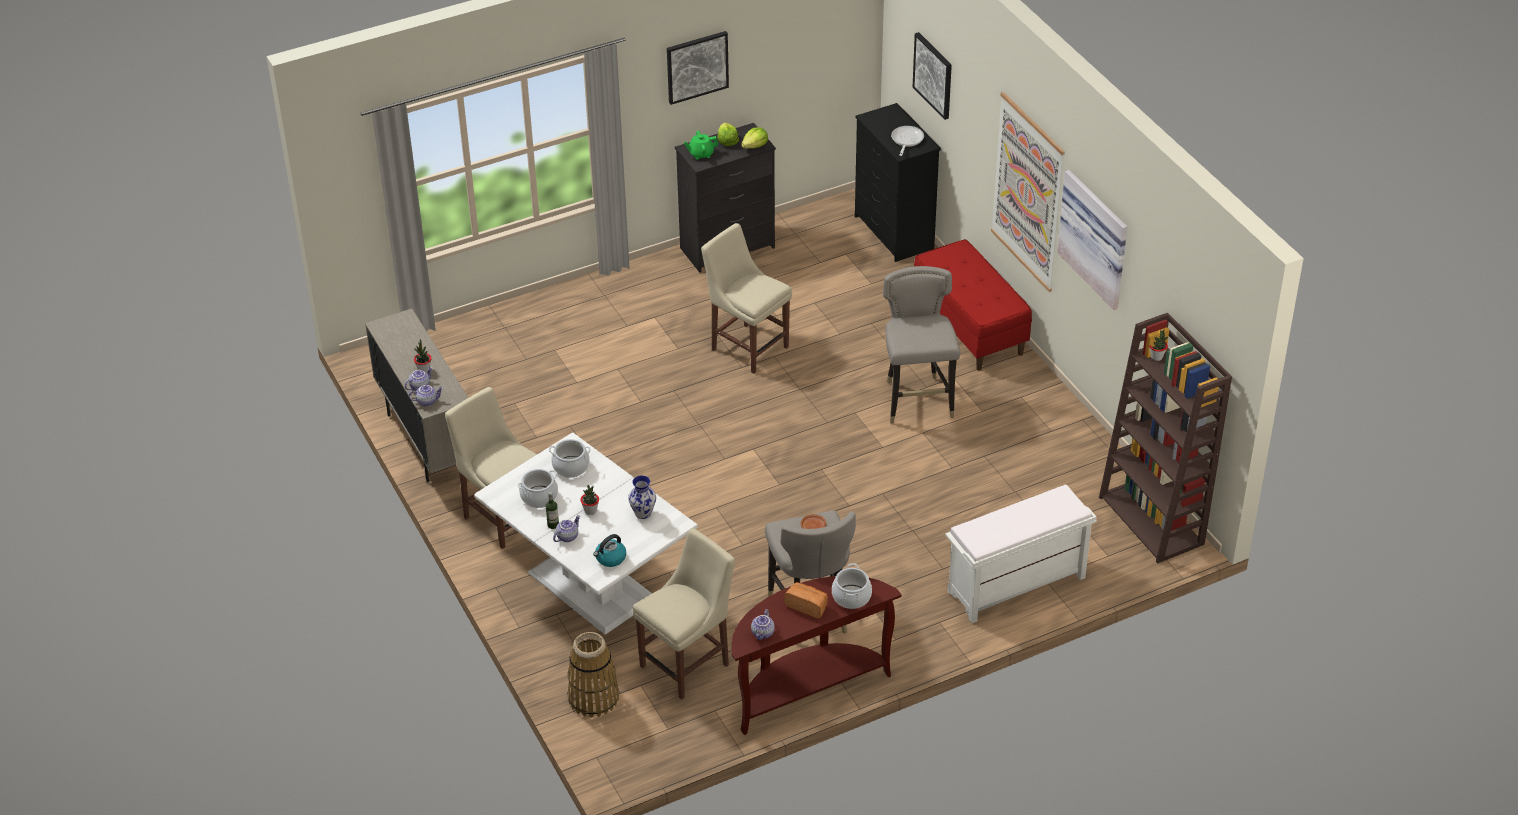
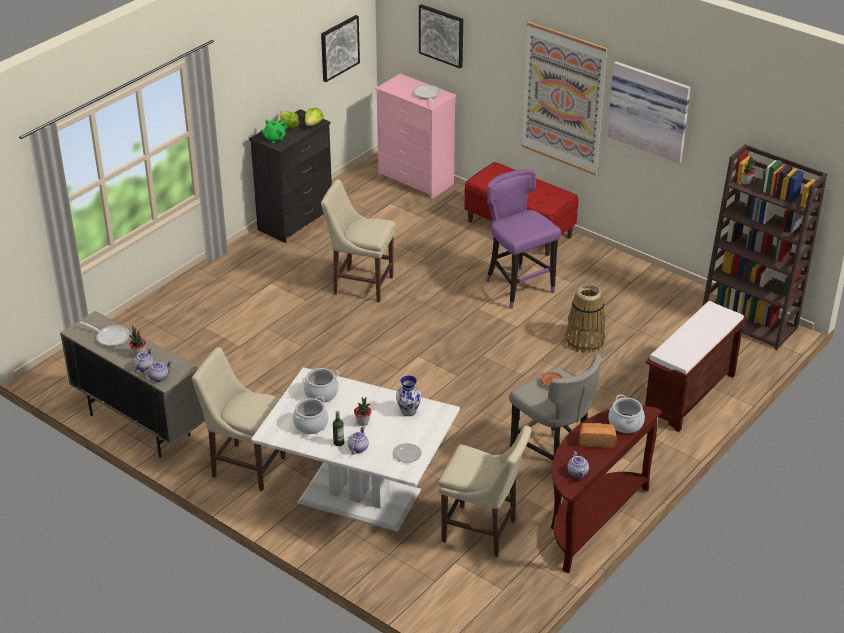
camera: 25 degrees left, 5 degrees down
(408, 342) = (110, 337): none -> frying pan
(593, 698) = (423, 585): basket -> basket (585, 341)
(610, 558) = (407, 454): kettle -> plate
(688, 663) = (482, 532): beige chair -> beige chair turned 90 degrees clockwise
(697, 66) = (259, 63): picture -> picture (339, 48)
(893, 233) = (416, 181): black dresser -> pink dresser
(917, 400) = (518, 287): grey stool -> purple stool
(1015, 586) = (689, 395): white bench -> brown bench

